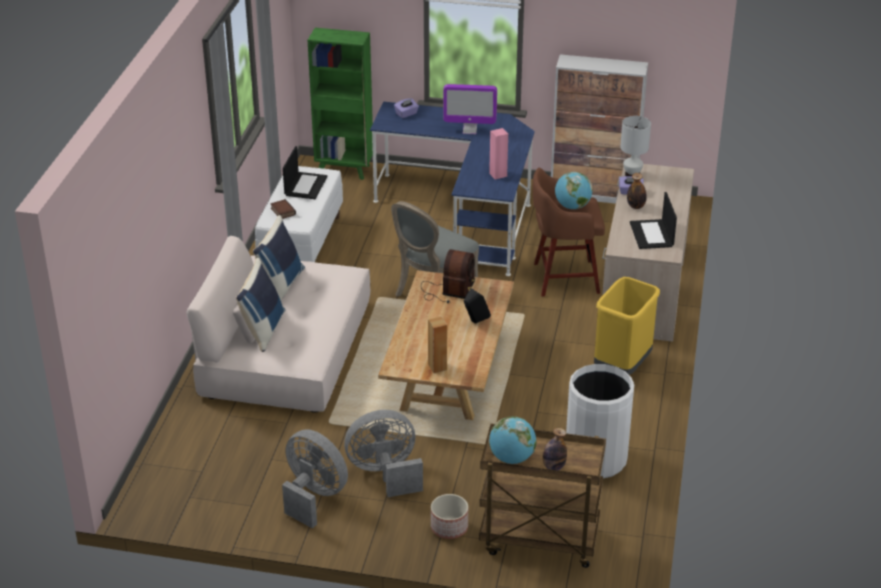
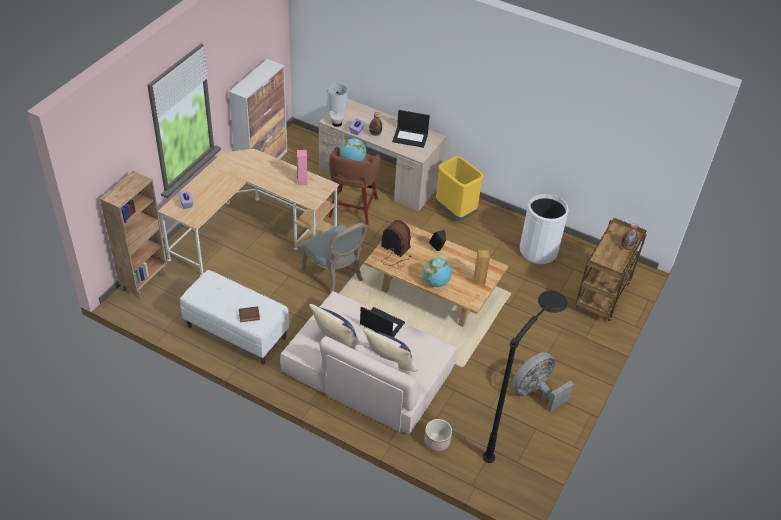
camera: 75 degrees left, 10 degrees up
(236, 485) = (512, 433): none -> black floor lamp
(305, 185) = (218, 294): laptop -> laptop (381, 324)
(344, 170) = (145, 282): green bookcase -> brown bookcase
(385, 473) = (523, 350): grey fan -> none
(449, 527) = (581, 333): planter -> planter (436, 441)
(465, 215) = (250, 232): blue desk -> beige desk
(469, 130) = (232, 178): monitor -> none
(512, 458) = (616, 262): globe -> globe (436, 282)

